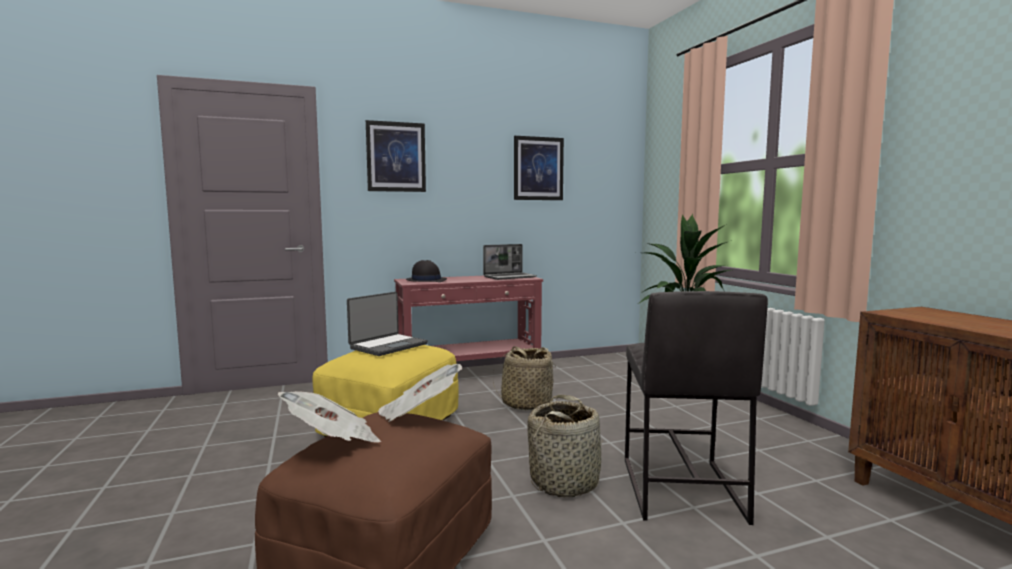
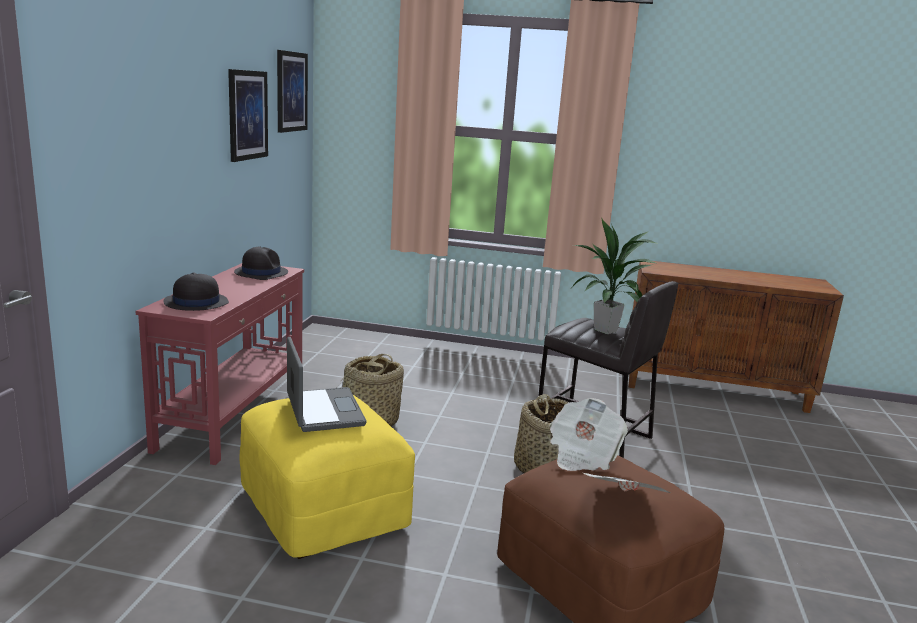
camera: 60 degrees left, 10 degrees up
(396, 157) = (121, 109): picture -> picture (291, 91)
(510, 277) = (261, 273): laptop -> black hat

